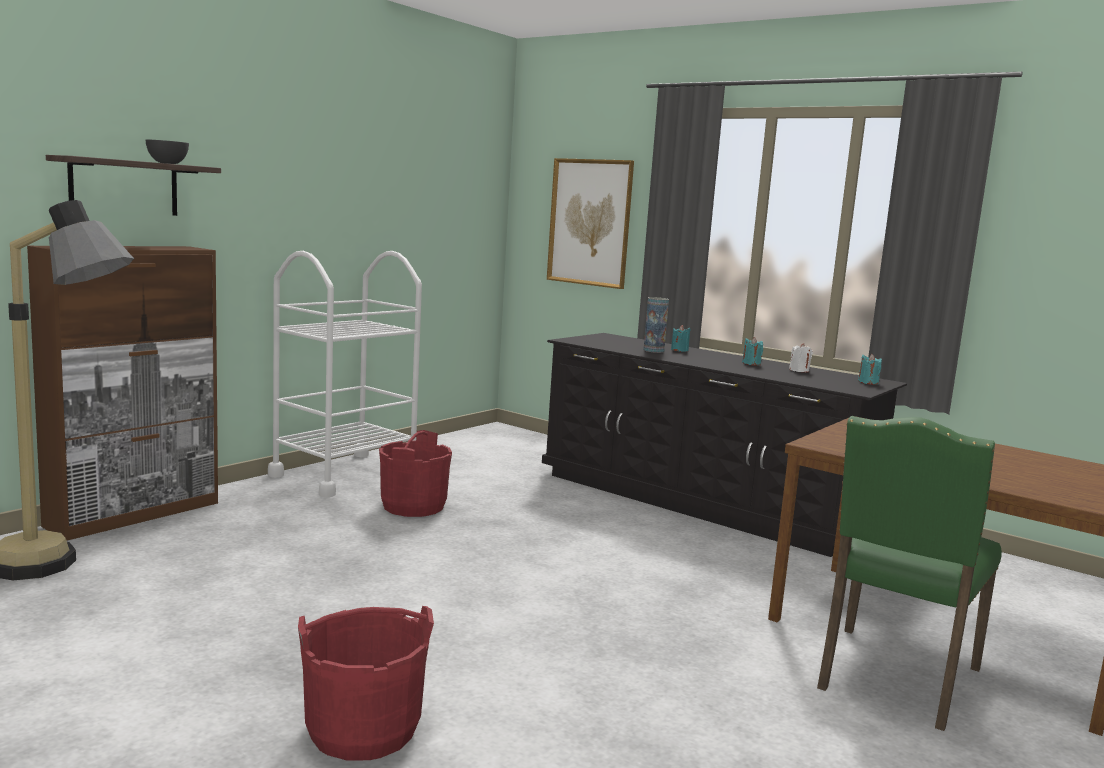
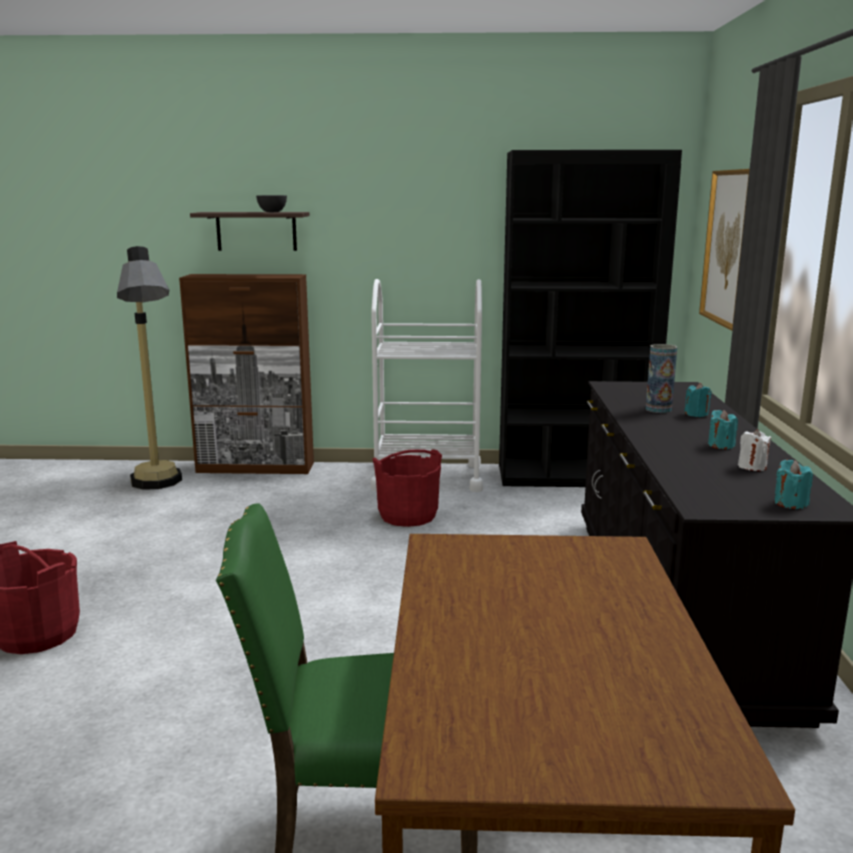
camera: 55 degrees right, 5 degrees up
(455, 444) = (574, 476): none -> black bookcase

